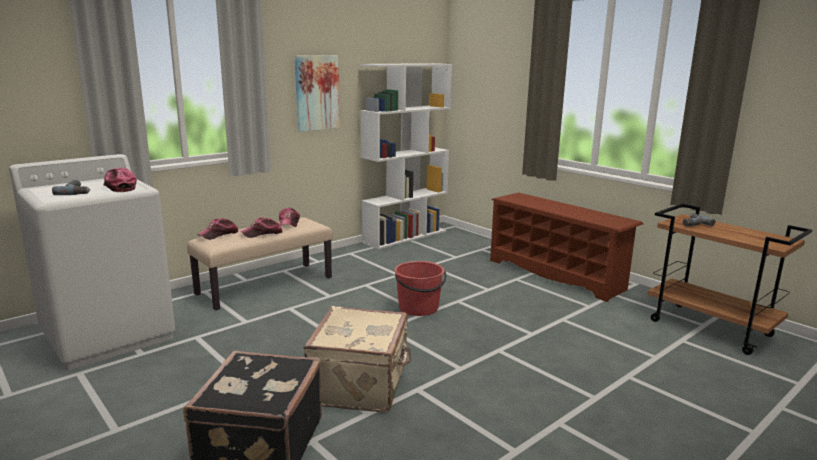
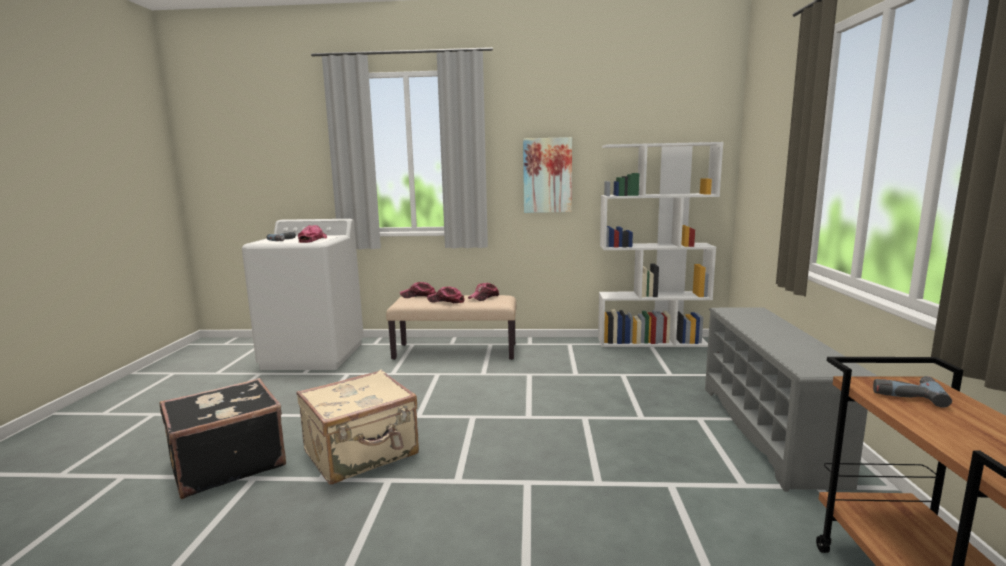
camera: 45 degrees right, 5 degrees down
(419, 308) = (534, 410): red bucket -> none
(557, 274) = (769, 431): brown shoe rack -> grey shoe rack

